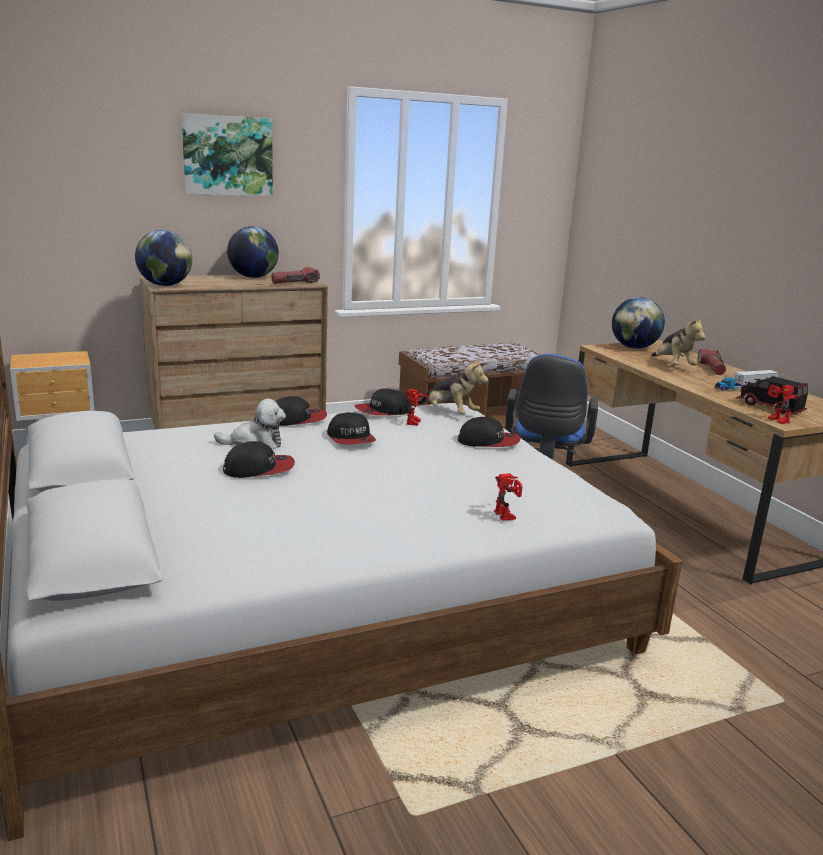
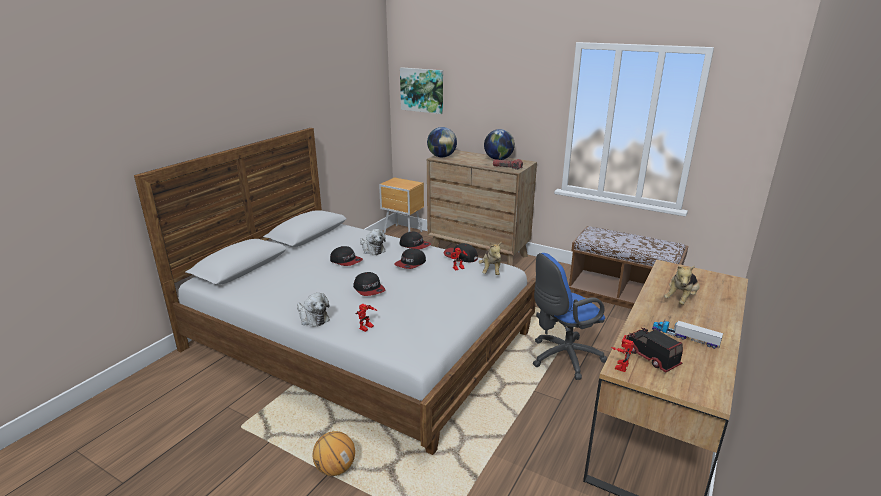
camera: 55 degrees right, 5 degrees up
(227, 155) = (498, 86): picture -> picture (422, 90)
(418, 543) = (313, 318): none -> plush toy
(489, 441) = (463, 293): cap -> cap (369, 289)
(609, 743) = (335, 468): none -> basketball
(634, 347) = (697, 276): globe -> none
(712, 369) = (710, 314): flashlight -> none
(769, 407) = (650, 357): toy truck -> toy truck turned 45 degrees counterclockwise

